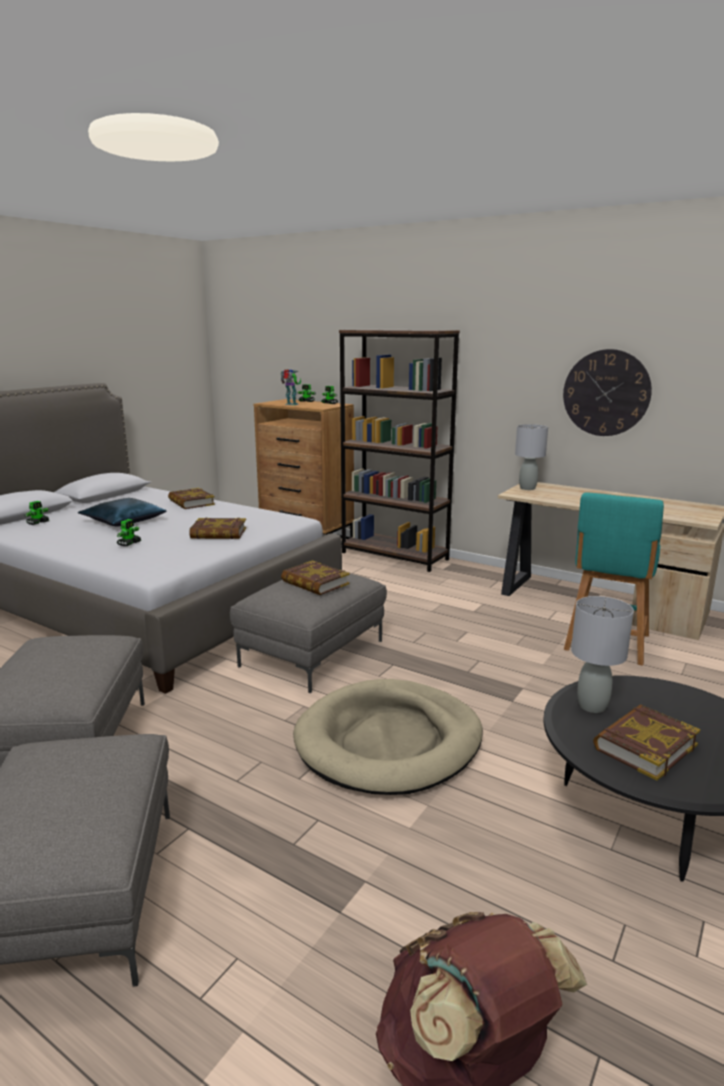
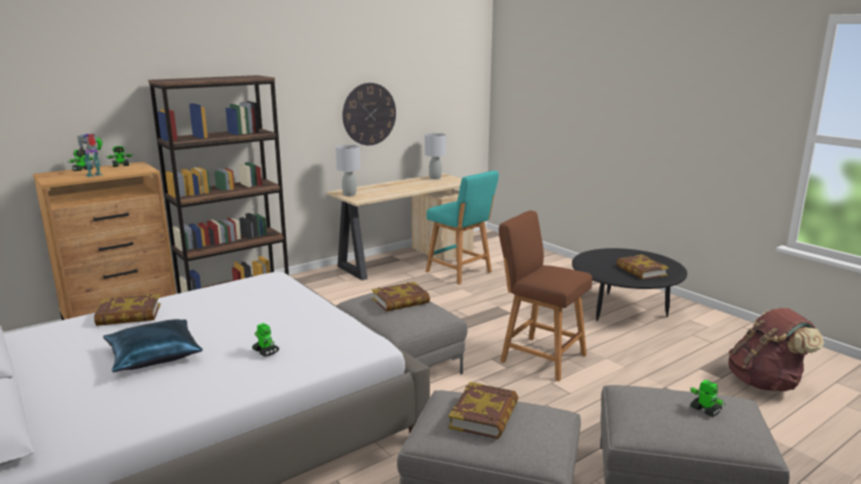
camera: 70 degrees left, 0 degrees up
(38, 522) = (64, 416): toy robot -> toy robot (705, 410)
(218, 533) = (278, 310): book -> book (484, 415)
(389, 741) = (539, 357): beige dog bed -> brown stool
(591, 706) = (603, 271): grey table lamp -> grey table lamp (435, 178)

